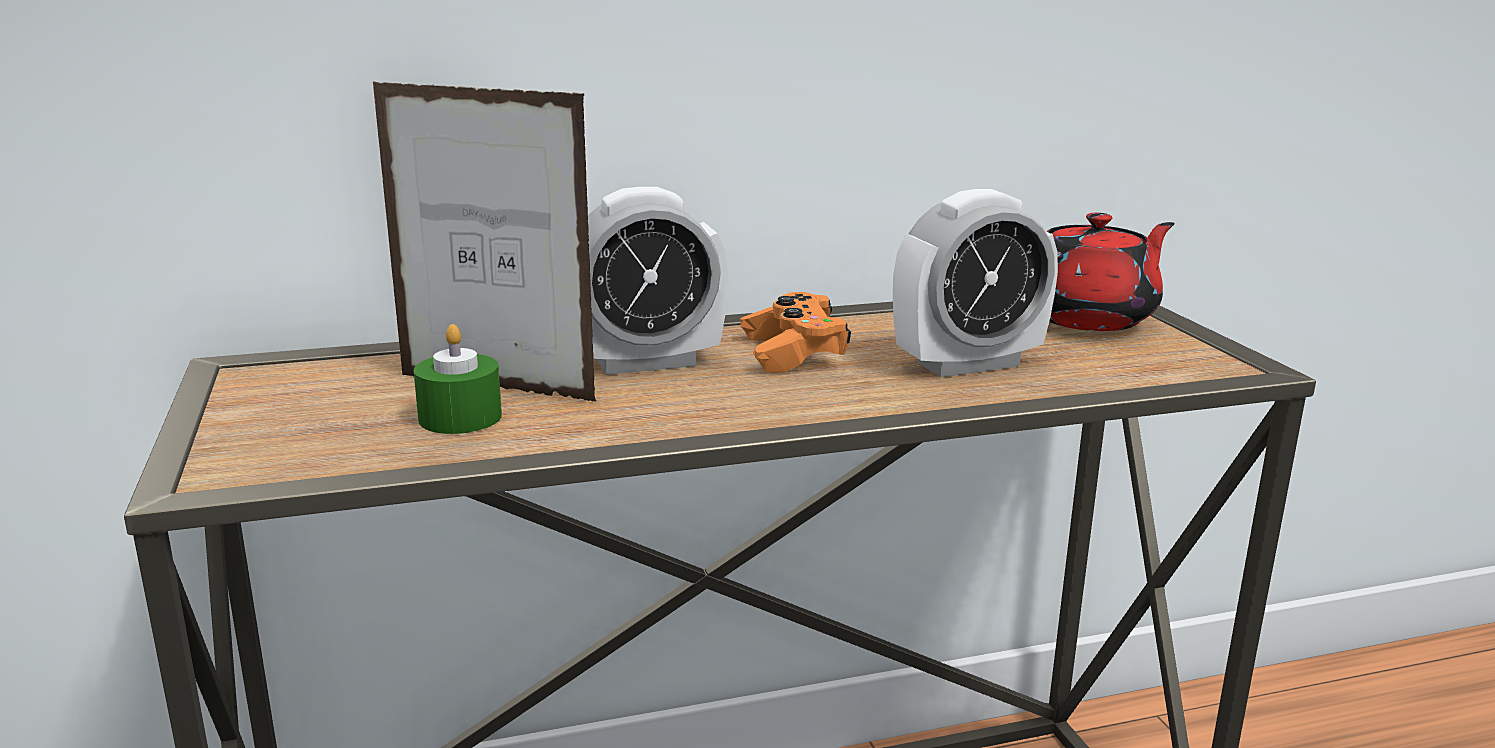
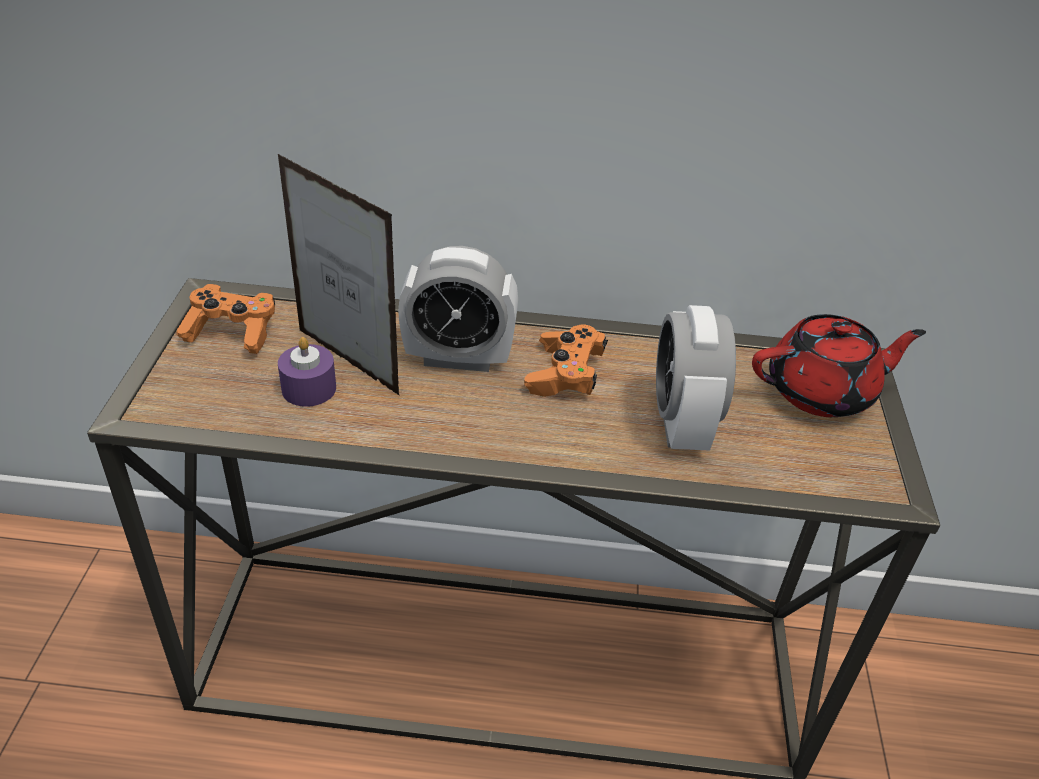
camera: 20 degrees right, 20 degrees up
(301, 389) = (232, 332): none -> orange game controller
(460, 417) = (309, 388): green candle -> purple candle
(968, 364) = (681, 424): alarm clock -> alarm clock turned 90 degrees clockwise

